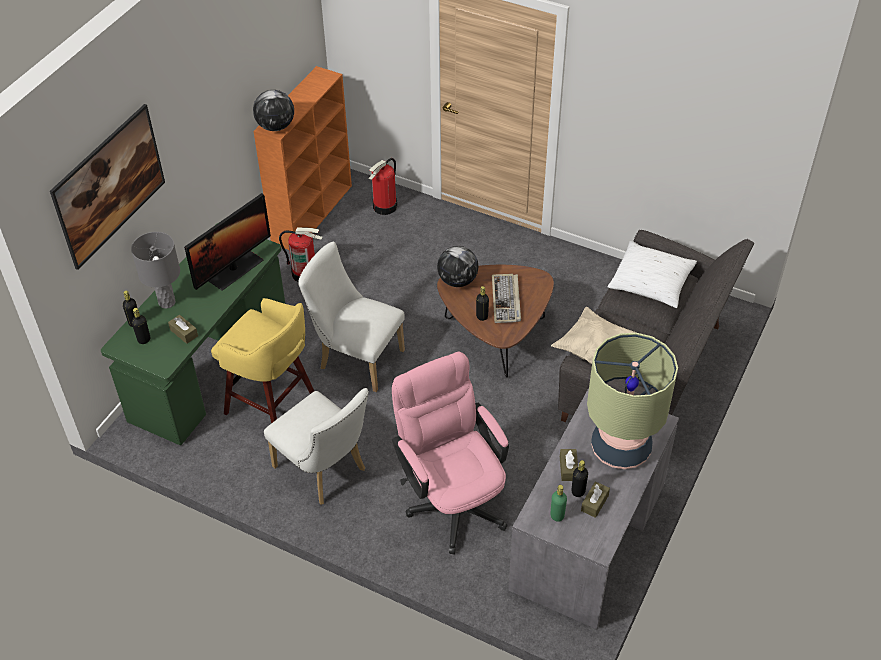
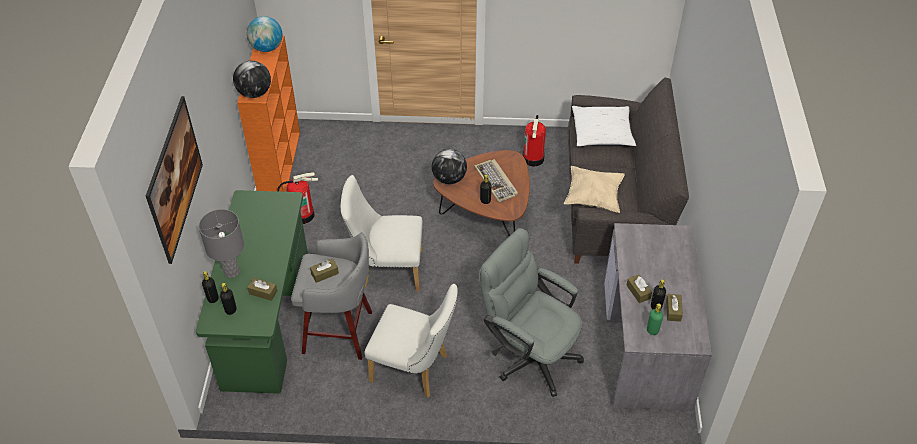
camera: 25 degrees left, 0 degrees up
(234, 269) = (274, 225): monitor -> none
(255, 335) = (324, 273): none -> brown tissue box
(273, 406) = (340, 333): yellow stool -> grey stool
(316, 83) = (267, 48): none -> globe
(385, 206) = (338, 141): fire extinguisher -> fire extinguisher (533, 158)
(452, 499) = (529, 354): pink office chair -> grey office chair
(620, 448) = (666, 263): table lamp -> none

